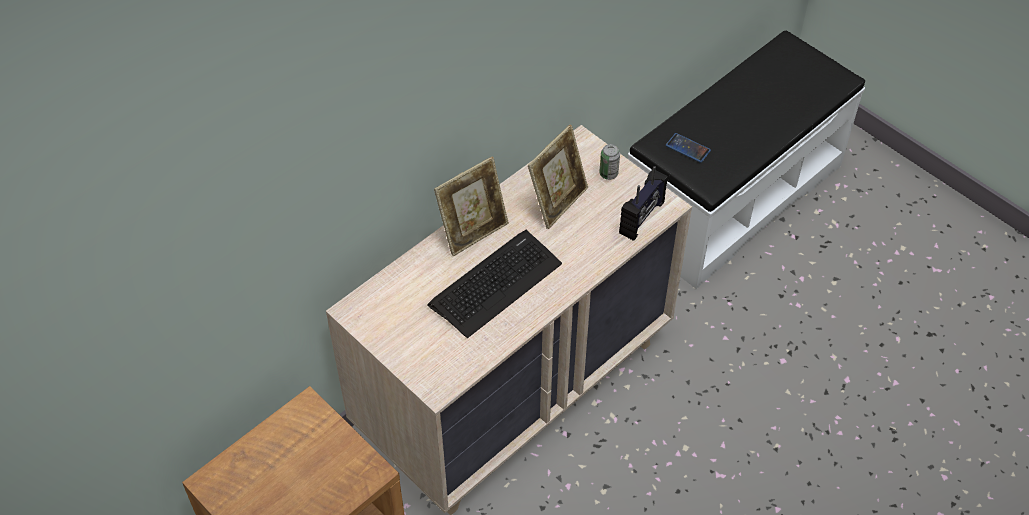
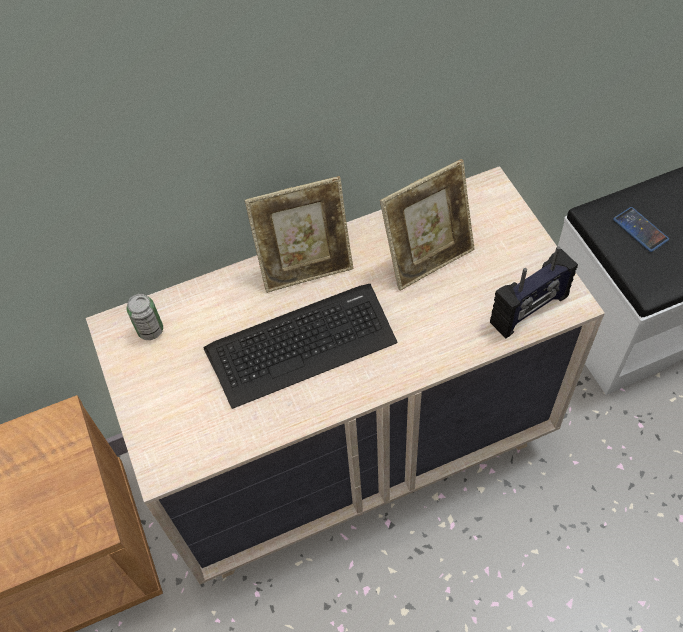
camera: 25 degrees right, 5 degrees up
(608, 174) = (508, 238): can -> can (150, 330)

